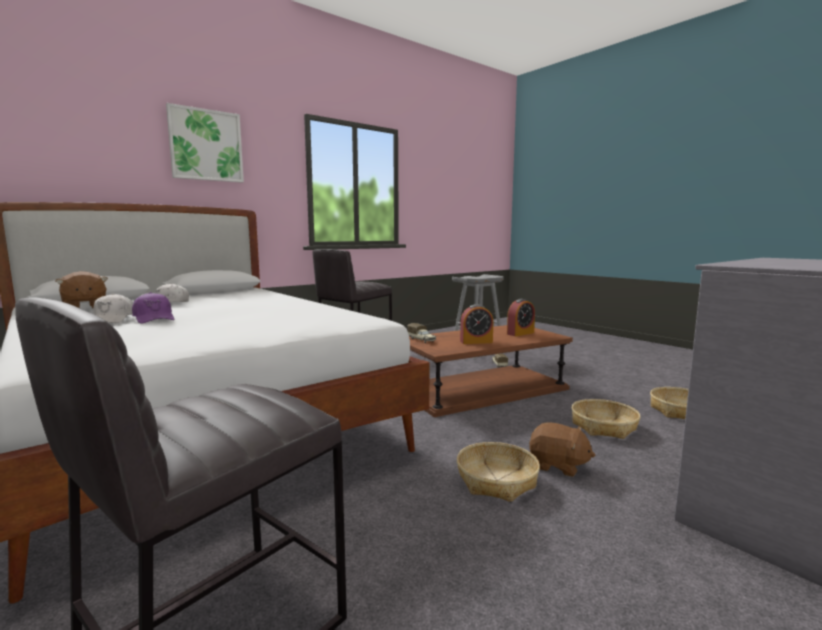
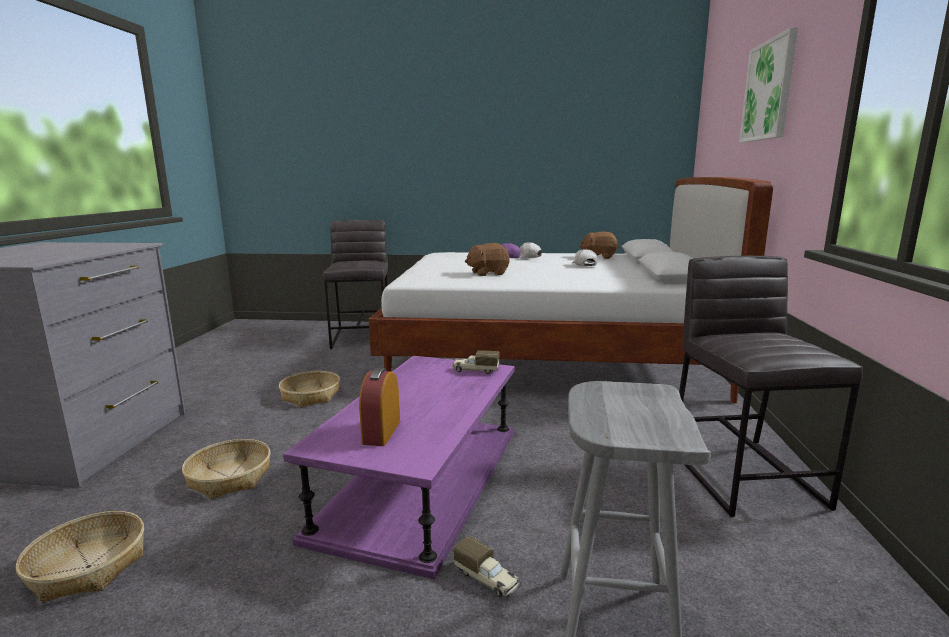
camera: 135 degrees right, 5 degrees up
(476, 342) = (412, 388): alarm clock -> none
(482, 389) = (422, 480): brown coffee table -> purple coffee table
(558, 465) = (271, 419): brown plush toy -> brown plush toy (487, 273)

